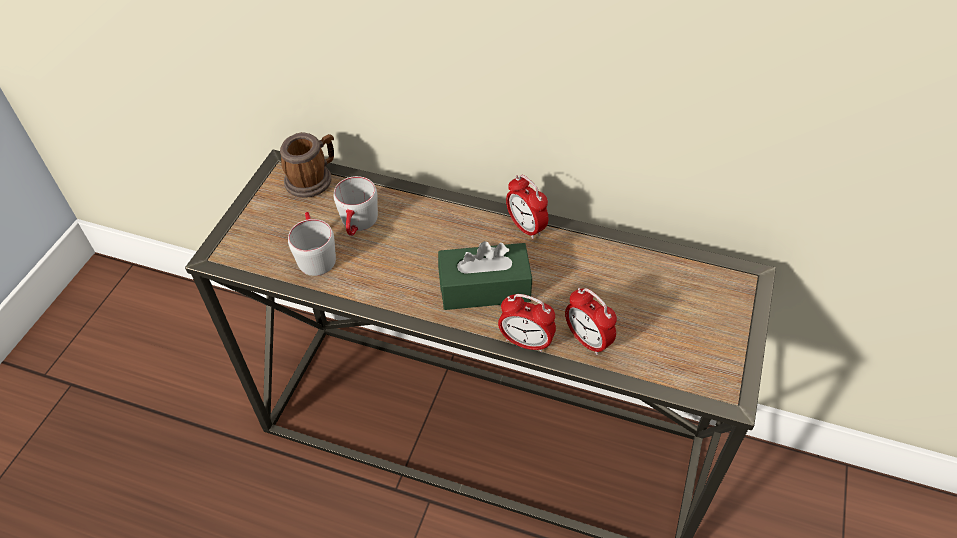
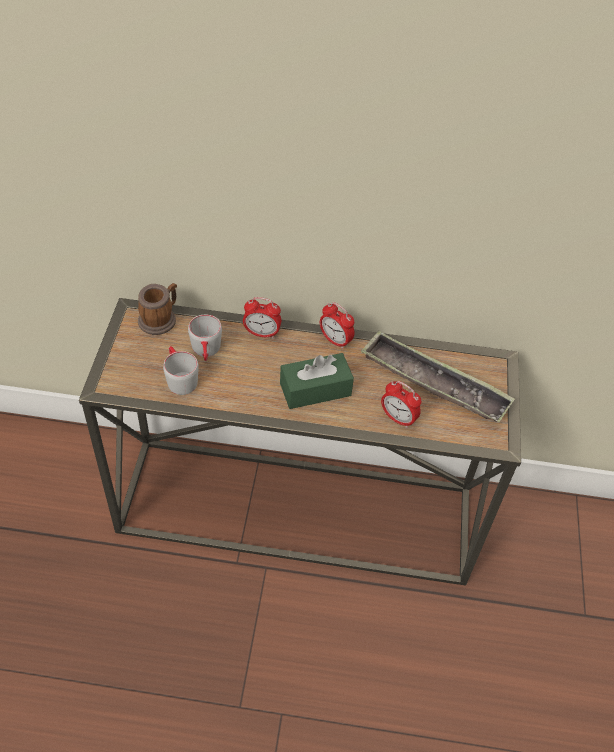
camera: 15 degrees left, 0 degrees up
(526, 342) = (355, 425): alarm clock -> alarm clock (262, 333)
(647, 297) = (434, 382): none -> tray

